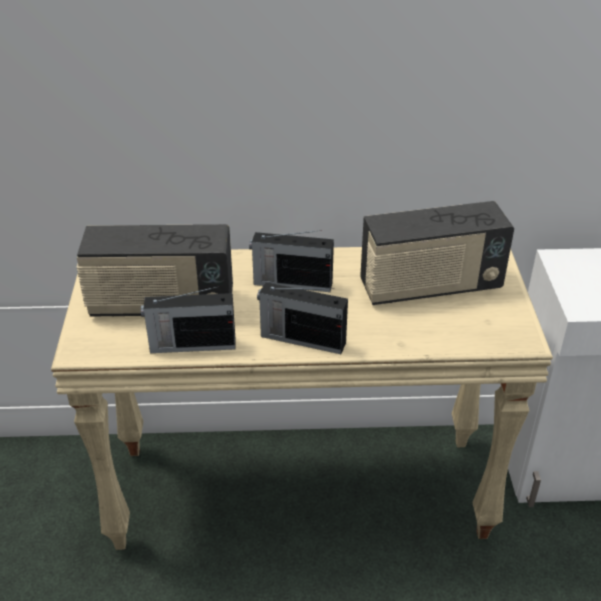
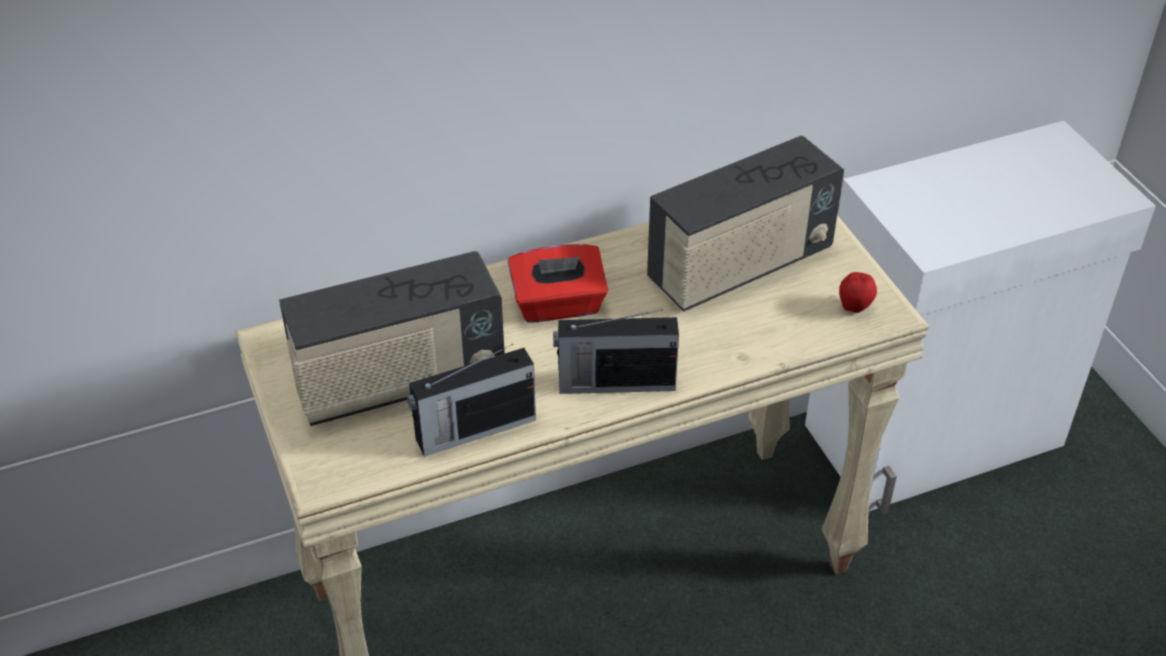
camera: 20 degrees left, 5 degrees up
(291, 283) = (558, 305): radio -> red tissue box
(500, 331) = (854, 308): none -> apple

